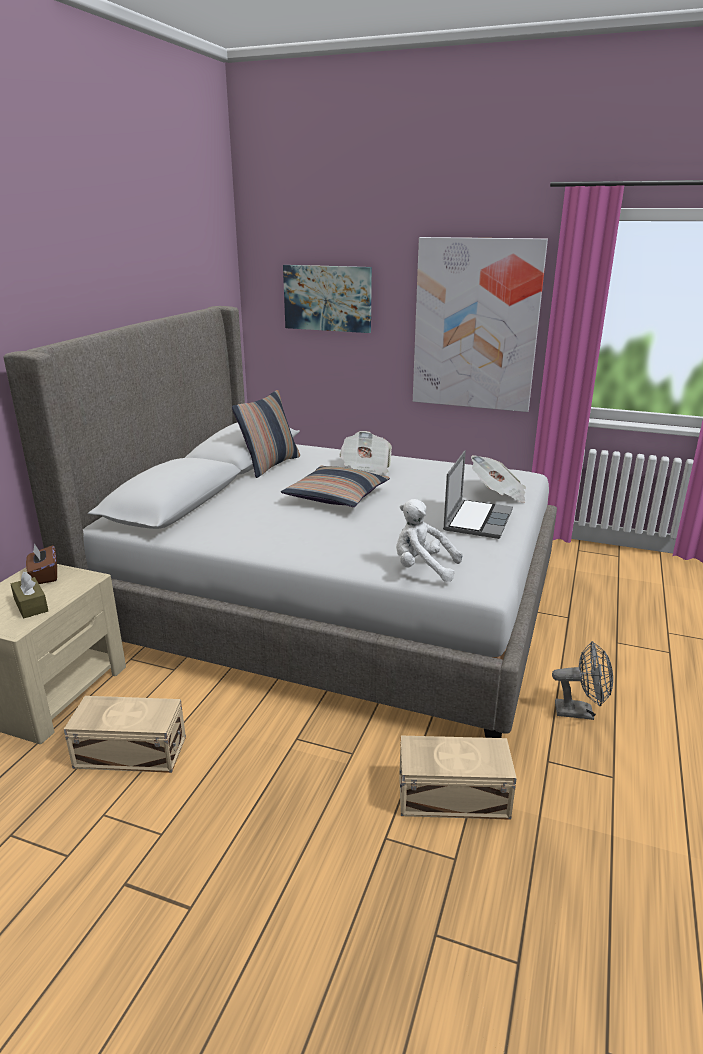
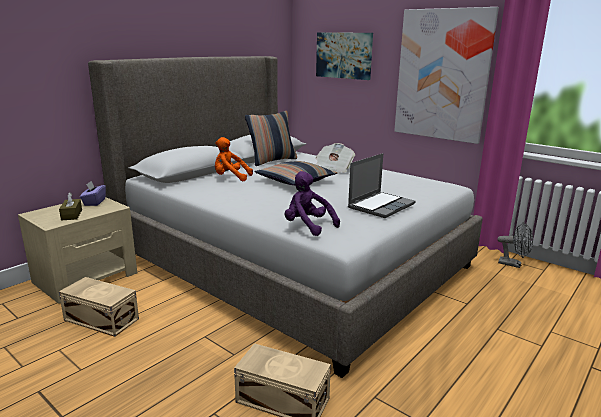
camera: 20 degrees right, 5 degrees down
(44, 576) = (94, 202): brown tissue box -> purple tissue box
(242, 504) = (230, 178): none -> orange plush toy
(422, 568) = (308, 226): white plush toy -> purple plush toy
(498, 494) = (416, 193): newspaper -> none
(580, 712) = (428, 370): grey fan -> grey fan (513, 264)

